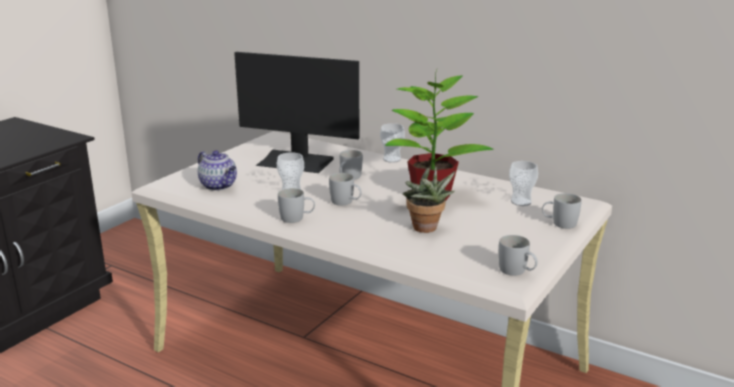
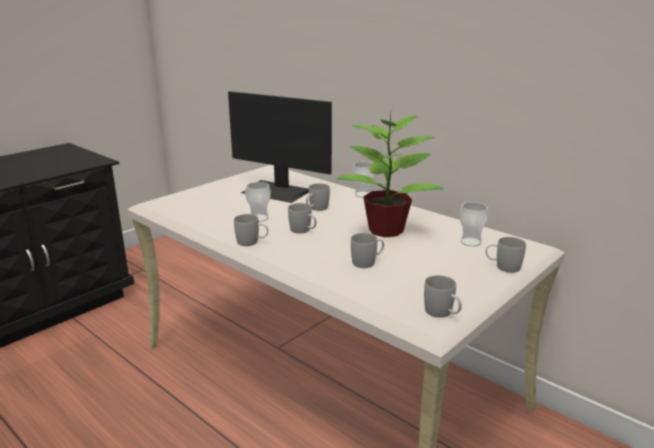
camera: 10 degrees right, 0 degrees up
(219, 186) = (200, 208): teapot -> none
(426, 229) = (367, 262): potted plant -> white mug

